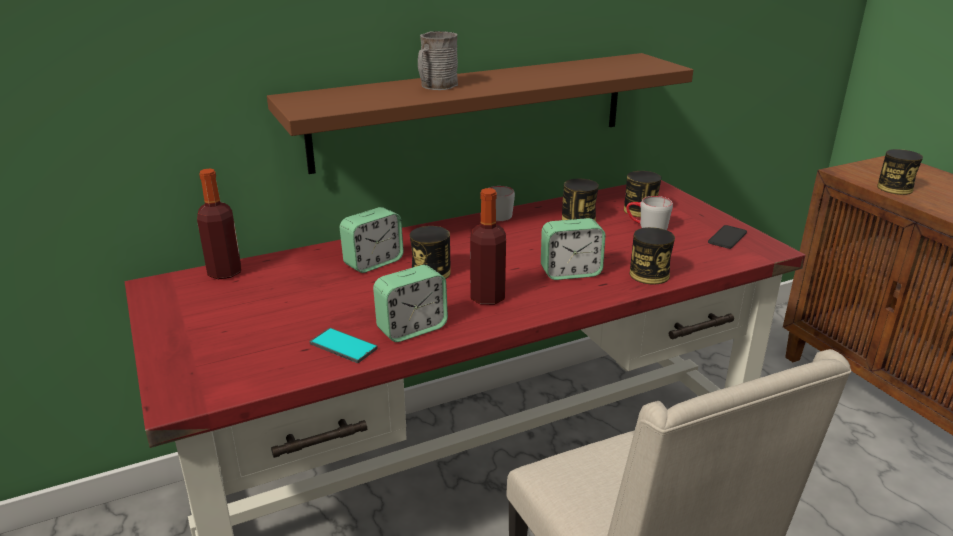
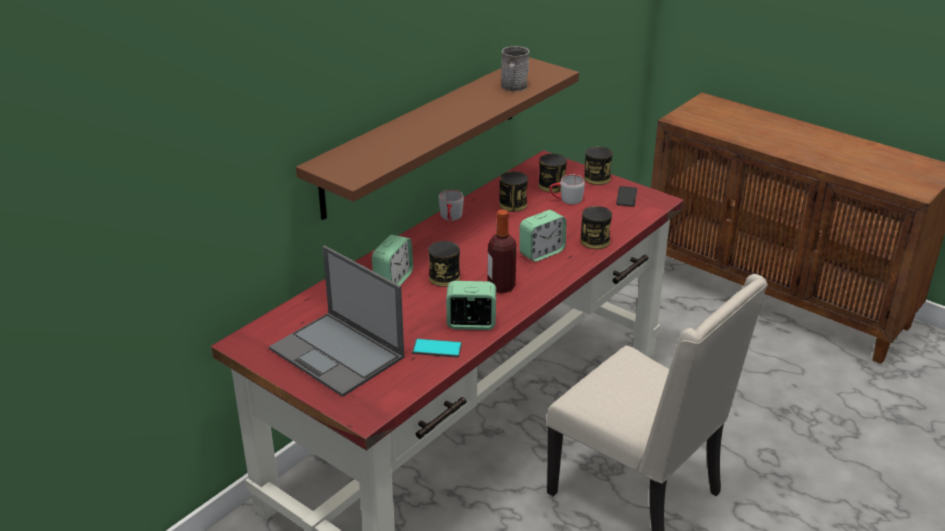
camera: 25 degrees left, 5 degrees up
(225, 272) = (285, 318): bottle -> none
(232, 322) = (338, 354): none -> laptop
(412, 329) = (471, 324): alarm clock -> alarm clock turned 120 degrees counterclockwise
(436, 86) = (415, 130): grey mug -> grey mug (514, 87)
(894, 188) = (717, 128): can -> can (597, 178)

